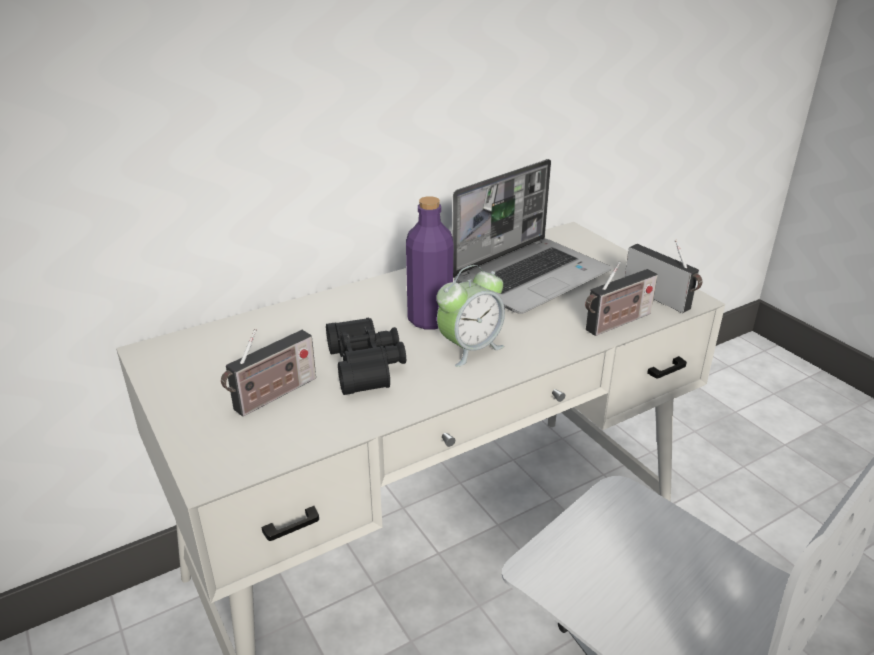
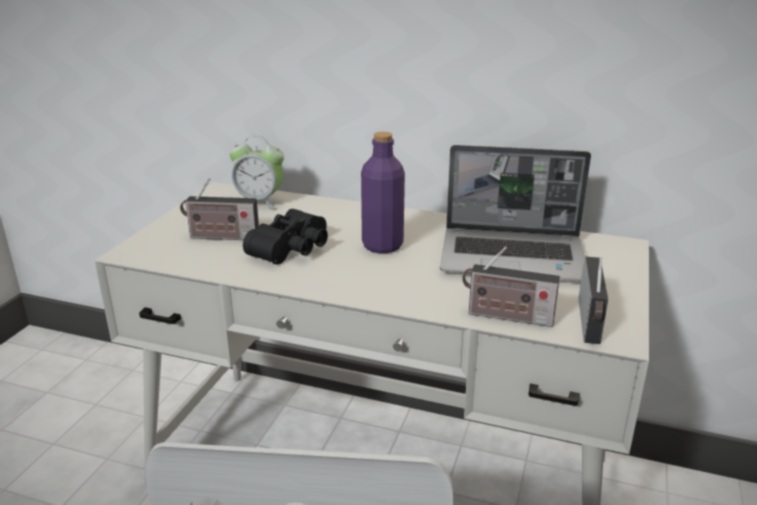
camera: 50 degrees right, 5 degrees down
(470, 349) = (367, 273): alarm clock -> alarm clock (260, 202)

